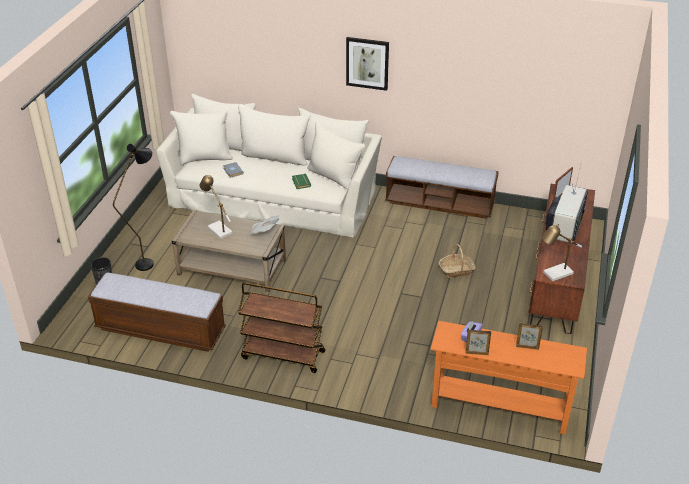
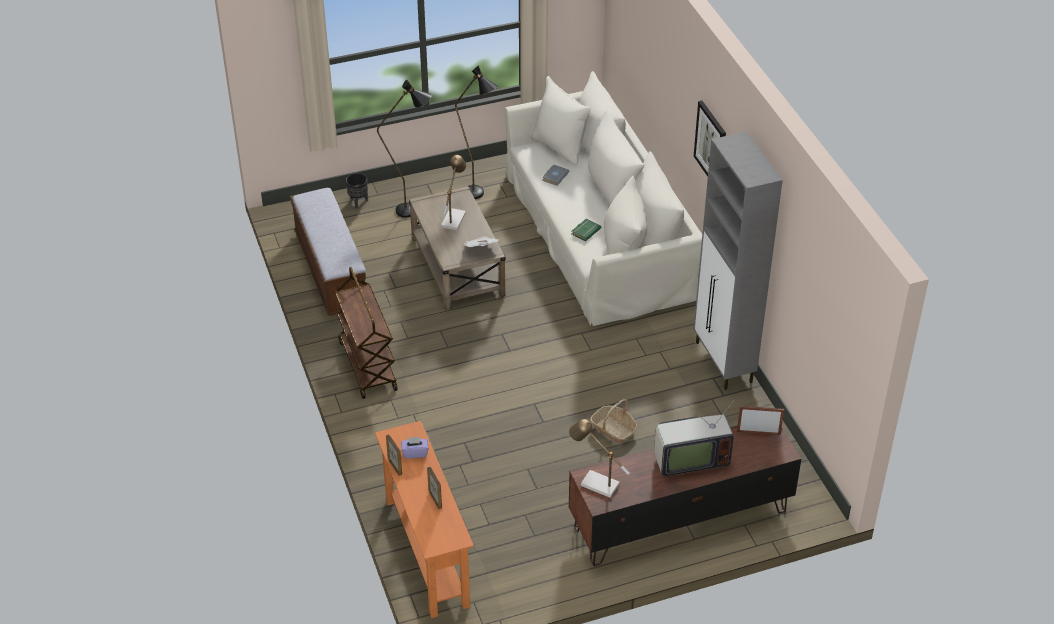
camera: 55 degrees right, 5 degrees up
(173, 226) = (479, 196): none -> black floor lamp
(440, 203) = (724, 363): bench -> grey cabinet

